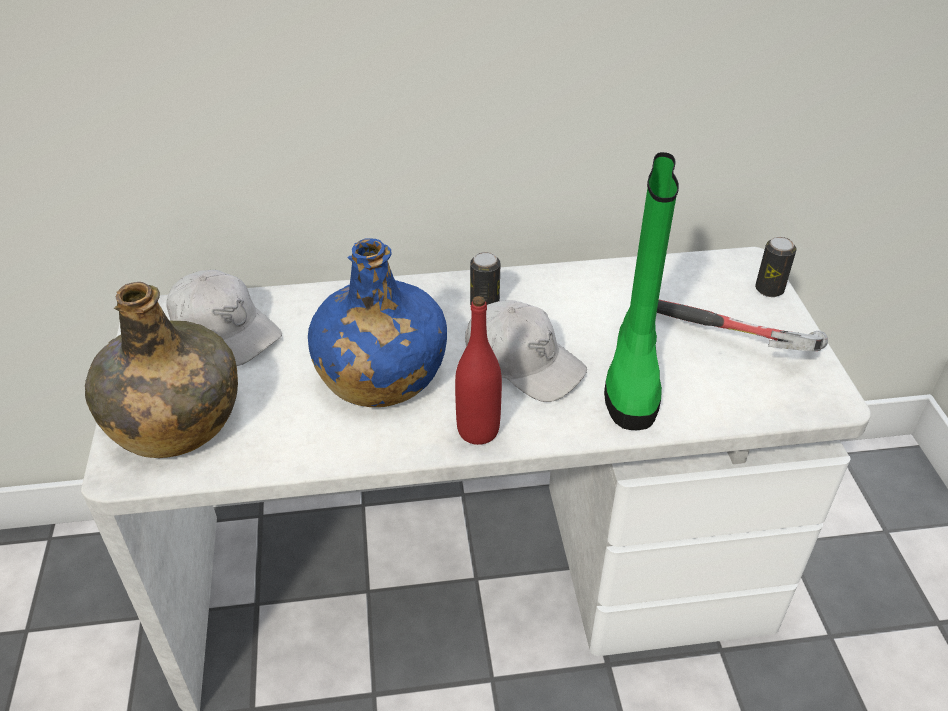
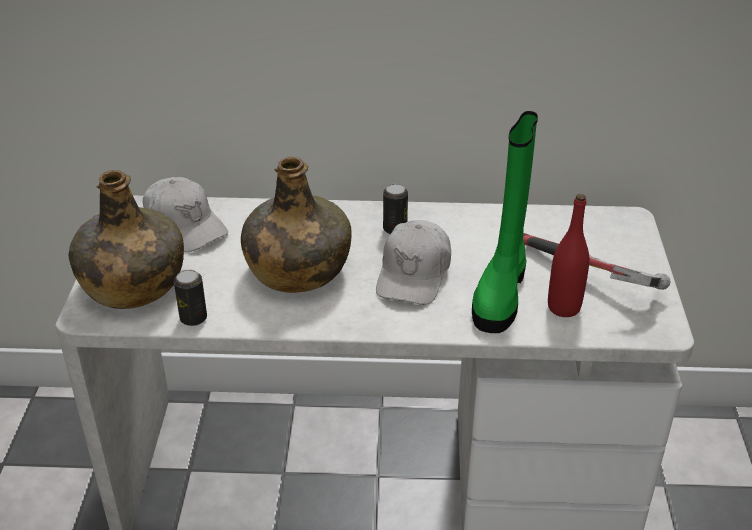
camera: 10 degrees right, 5 degrees down
(379, 374) = (297, 270): blue bottle -> green bottle
(478, 430) = (363, 318): red bottle -> red bottle (563, 307)
(523, 362) = (414, 274): white cap -> white cap turned 60 degrees clockwise
(769, 289) = (639, 241): can -> can (193, 318)

